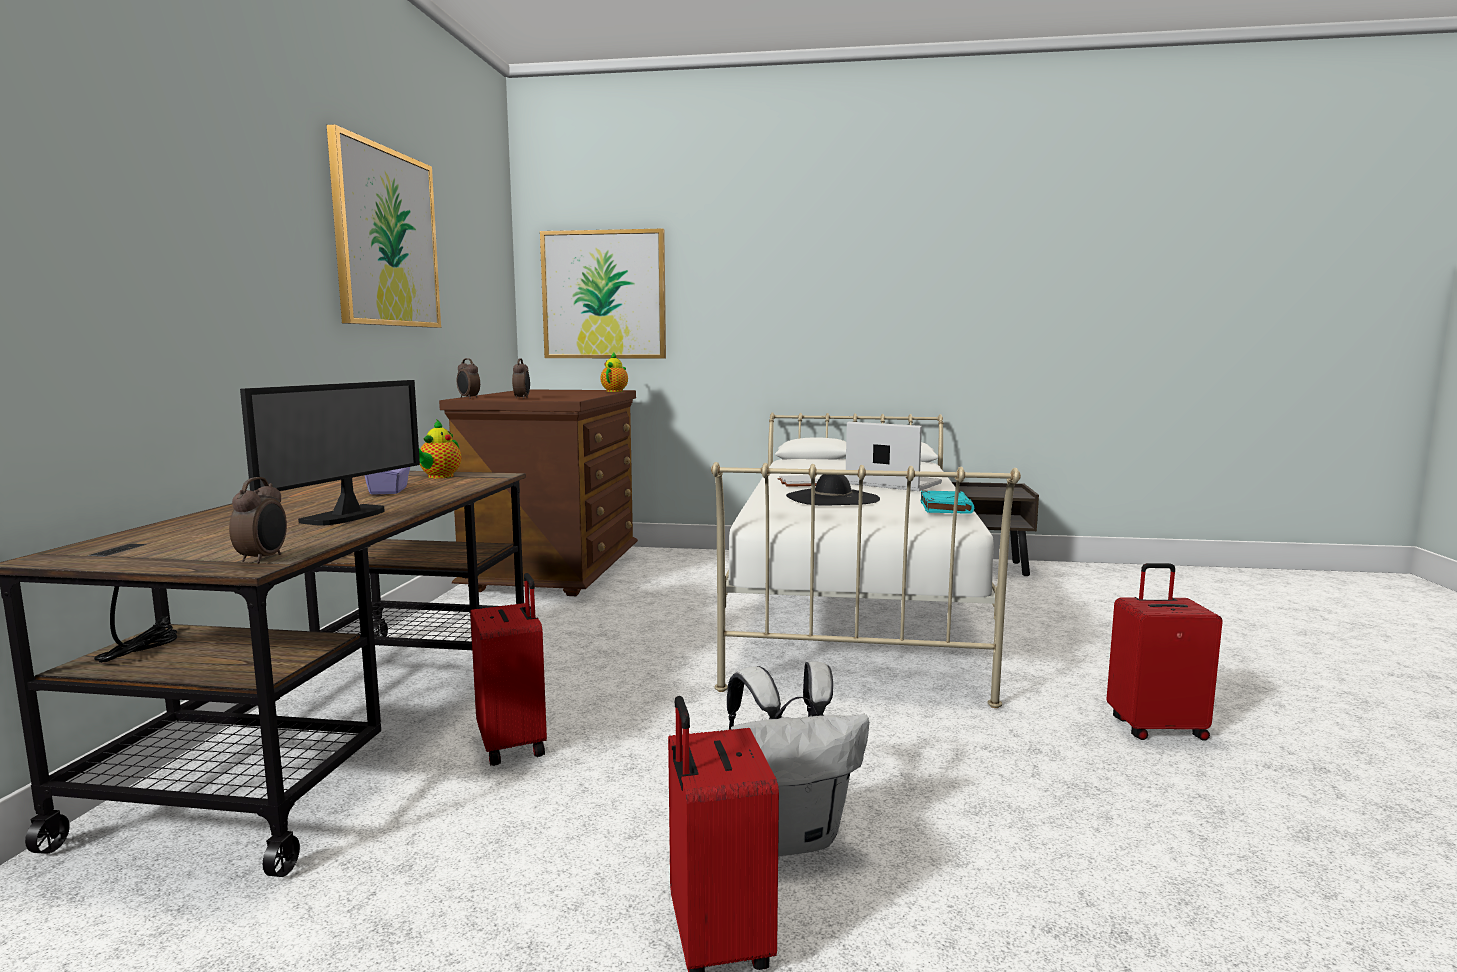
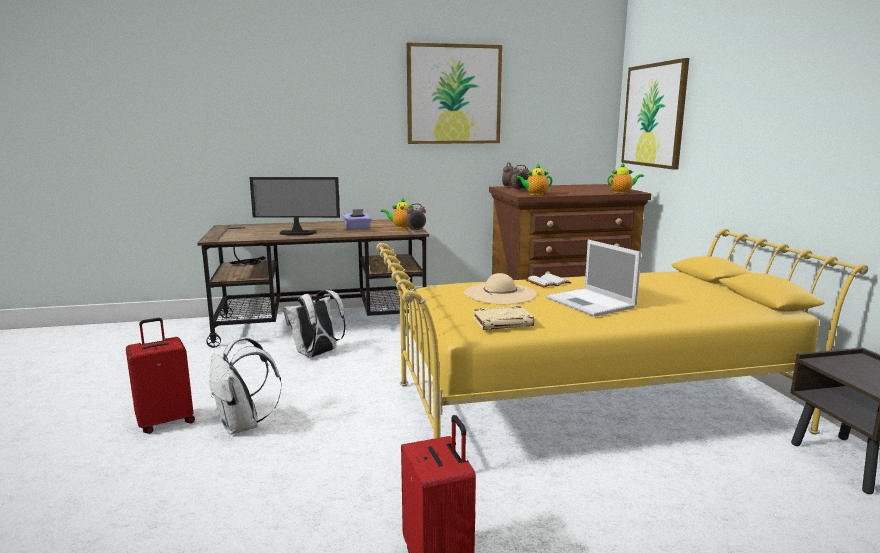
camera: 70 degrees right, 5 degrees up
(263, 559) = (223, 239): alarm clock -> alarm clock (416, 231)
(514, 744) = (316, 354): red suitcase -> white backpack
(573, 398) = (535, 194): none -> teapot
(832, 498) = (500, 293): black hat -> beige hat
(851, 613) = (591, 406): white bed -> yellow bed
(891, 483) = (591, 303): laptop -> laptop turned 135 degrees clockwise
(945, 507) = (503, 322): turquoise book -> beige book

